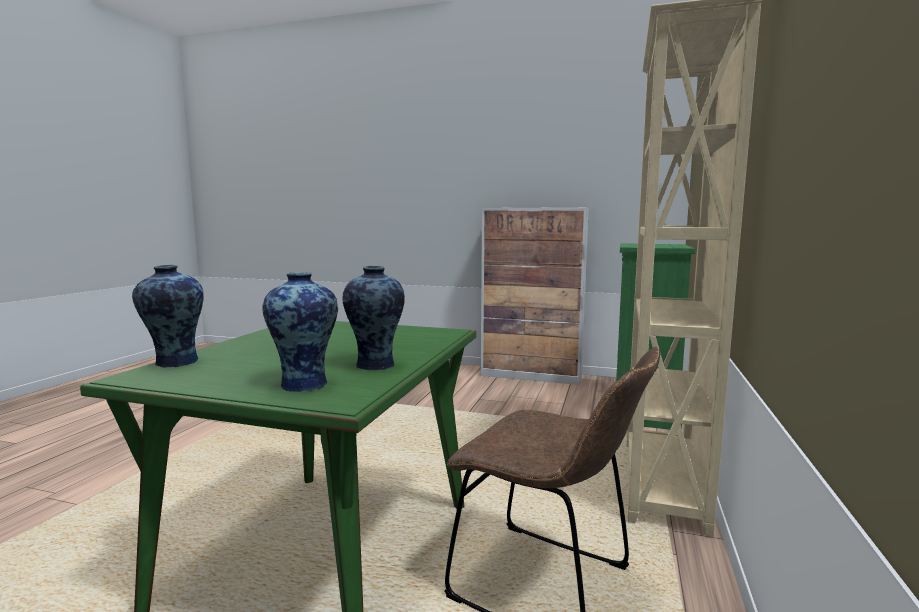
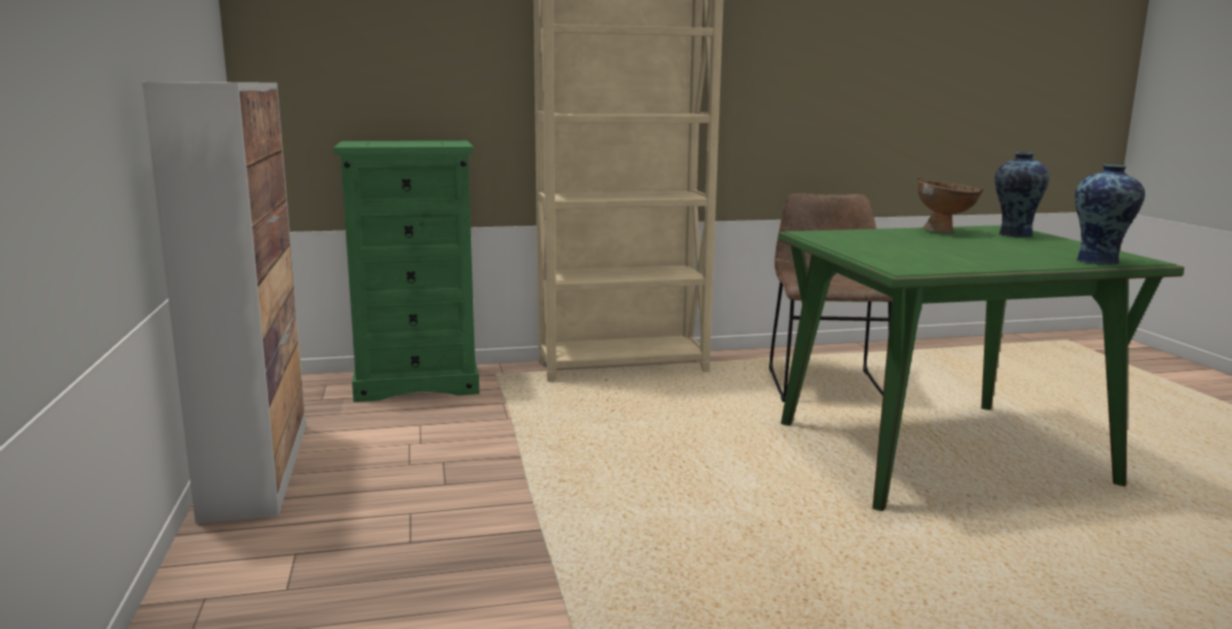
camera: 120 degrees left, 5 degrees up
(375, 365) = (945, 232): vase -> brown bowl

